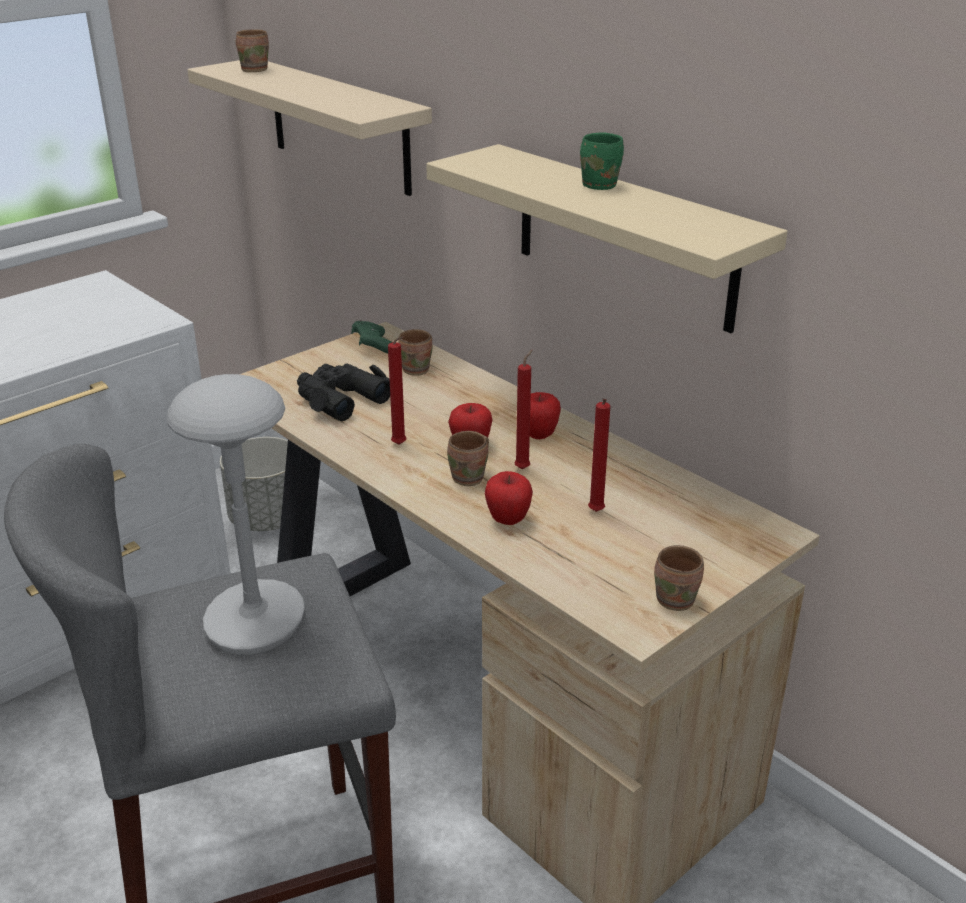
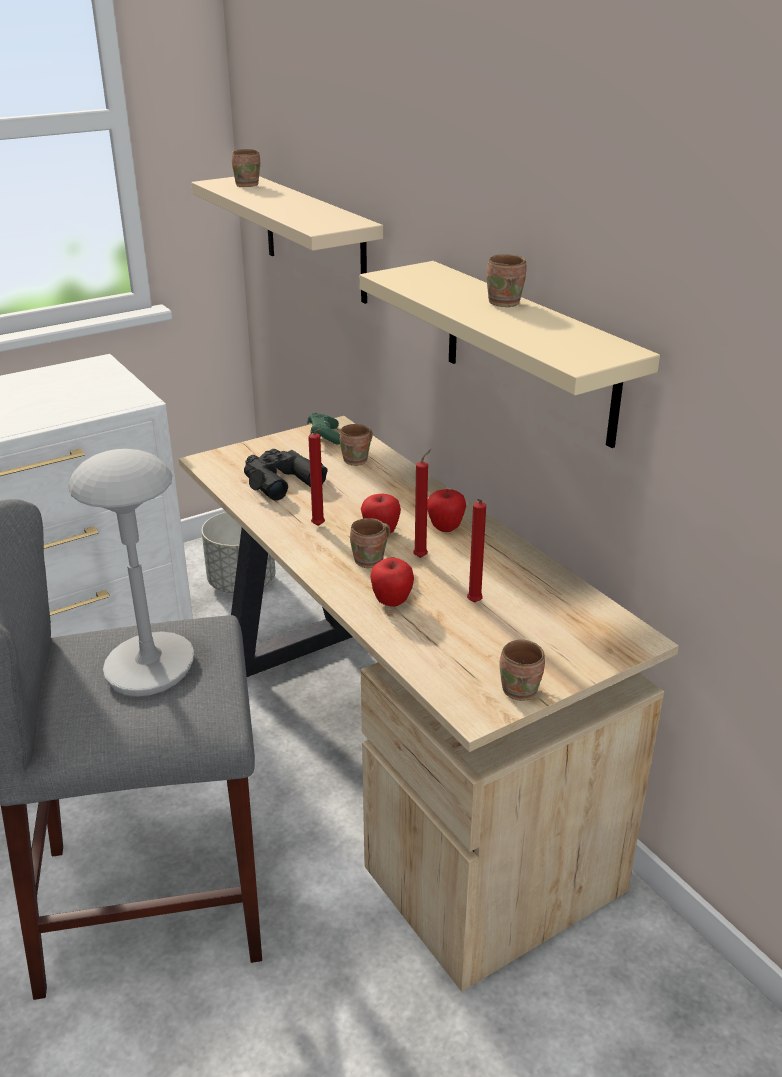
camera: 10 degrees right, 0 degrees up
(601, 185) = (506, 302): green mug -> brown mug

